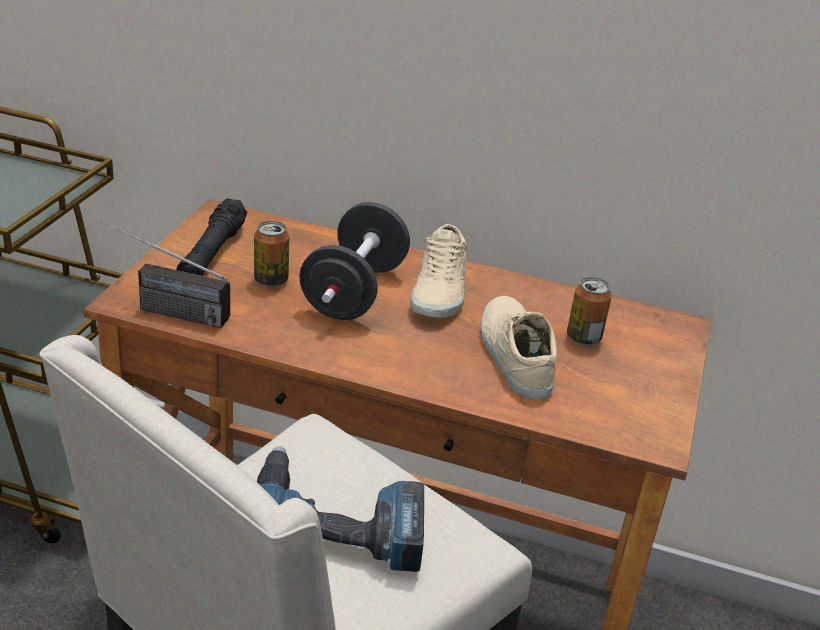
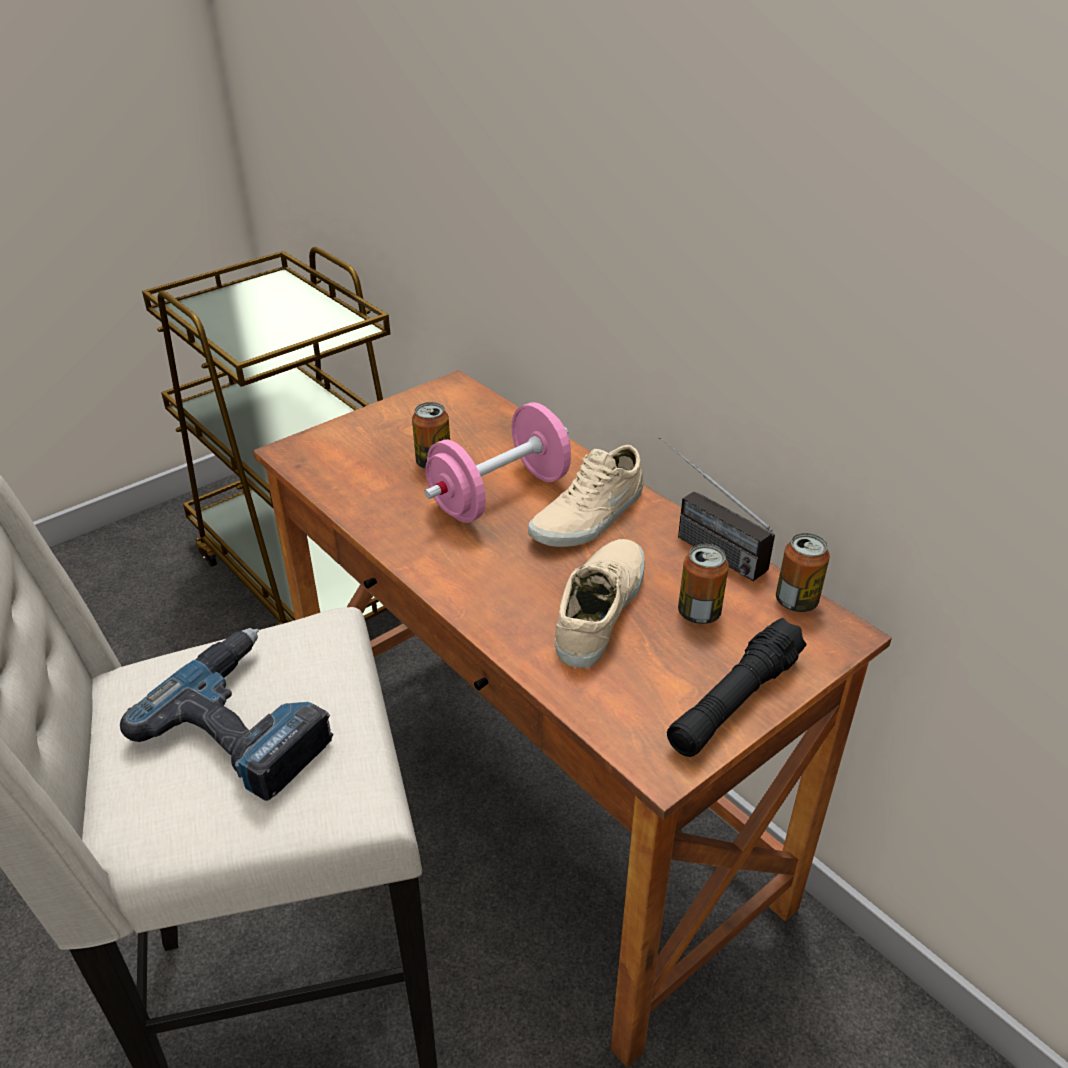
camera: 35 degrees right, 5 degrees up
(162, 309) = (312, 467): radio -> radio (699, 543)
(212, 254) = (406, 424): black flashlight -> black flashlight (734, 701)
(354, 292) = (500, 495): black dumbbell -> pink dumbbell
(636, 312) = (796, 601): none -> can

